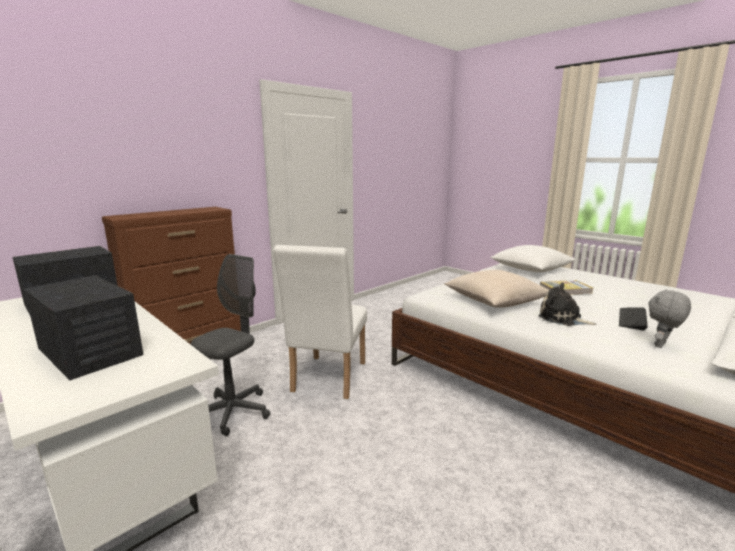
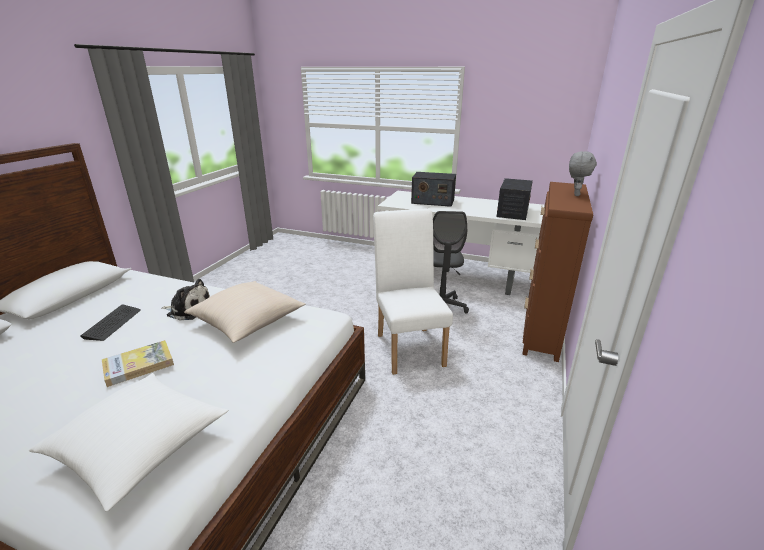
camera: 155 degrees right, 10 degrees up
(661, 345) = (130, 294): grey plush toy -> grey plush toy (575, 194)

